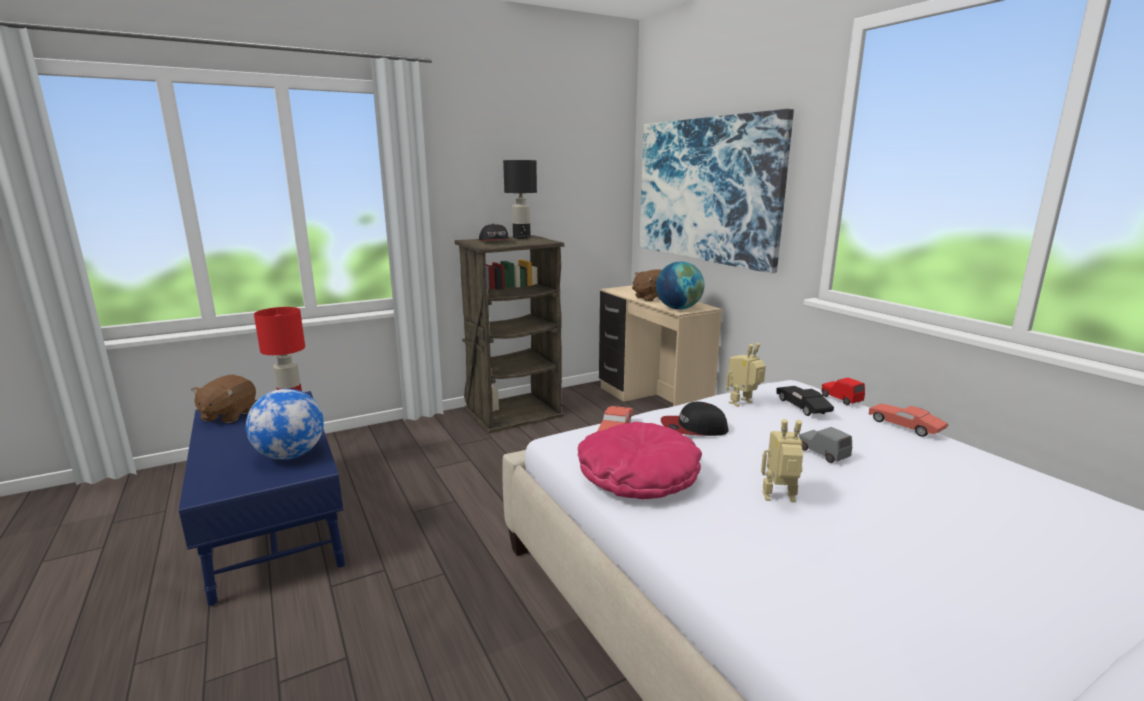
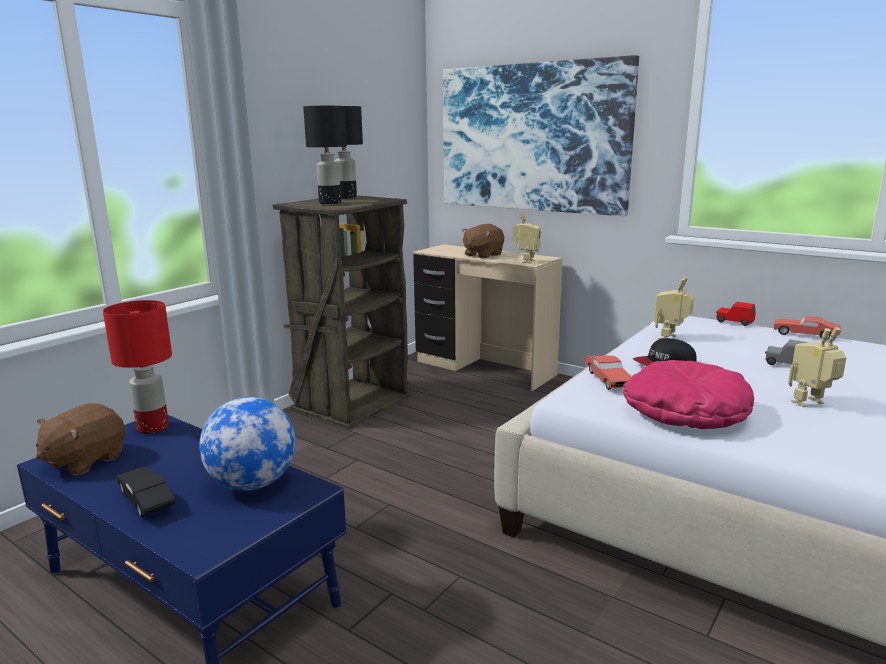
camera: 25 degrees left, 0 degrees up
(228, 415) = (85, 460): brown plush toy -> brown plush toy turned 45 degrees clockwise
(495, 242) = (330, 203): cap -> black table lamp
(678, 308) = (525, 261): globe -> toy robot
(802, 407) = (721, 333): black toy car -> black toy car (147, 501)

